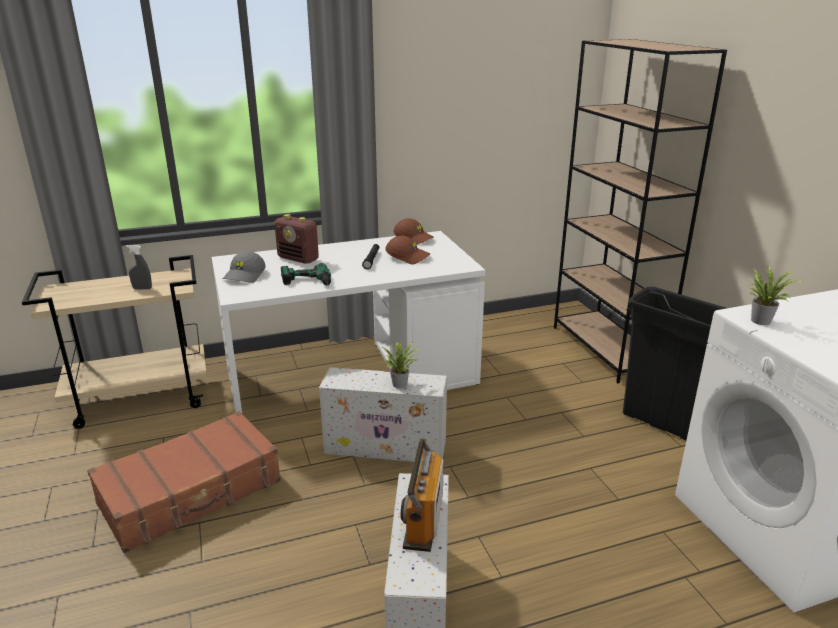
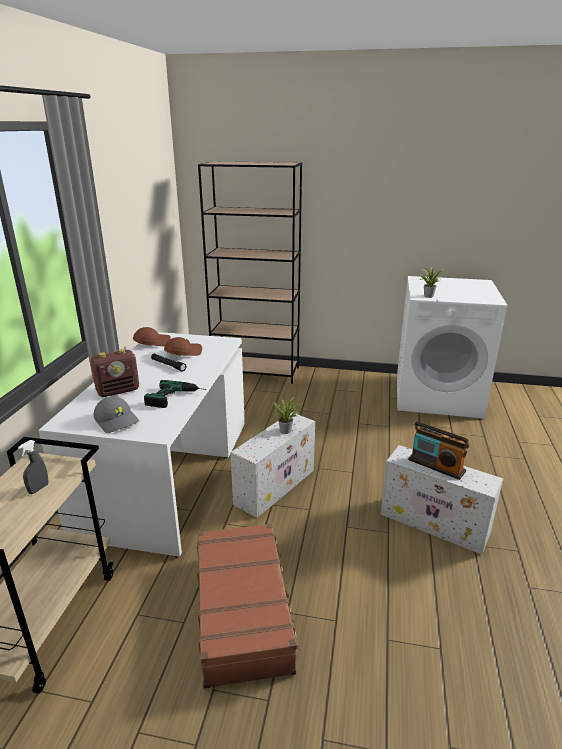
camera: 60 degrees left, 0 degrees up
(662, 423) = (339, 388): black trash can -> none

